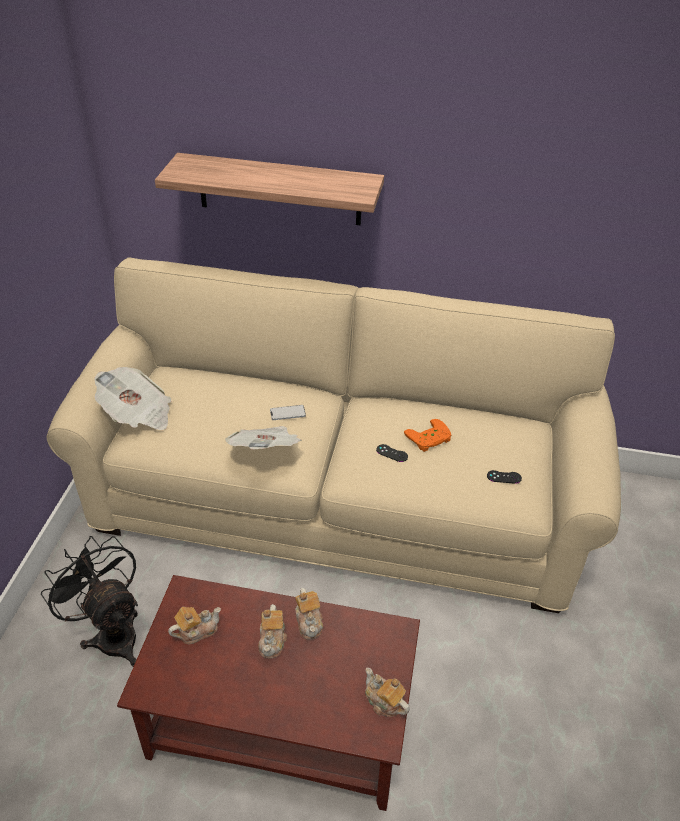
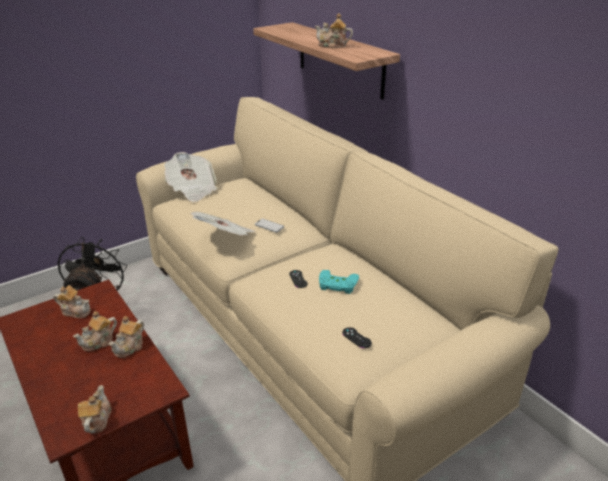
camera: 45 degrees right, 10 degrees down
(303, 183) = (332, 45): none -> teapot
(429, 439) = (337, 285): orange game controller -> turquoise game controller

